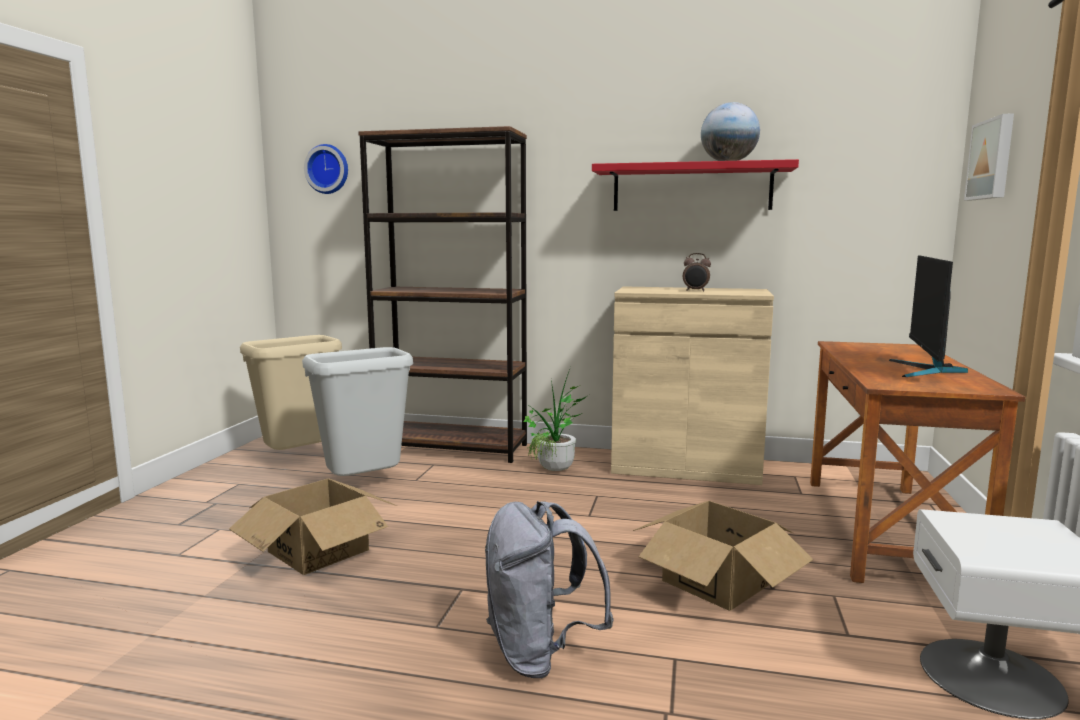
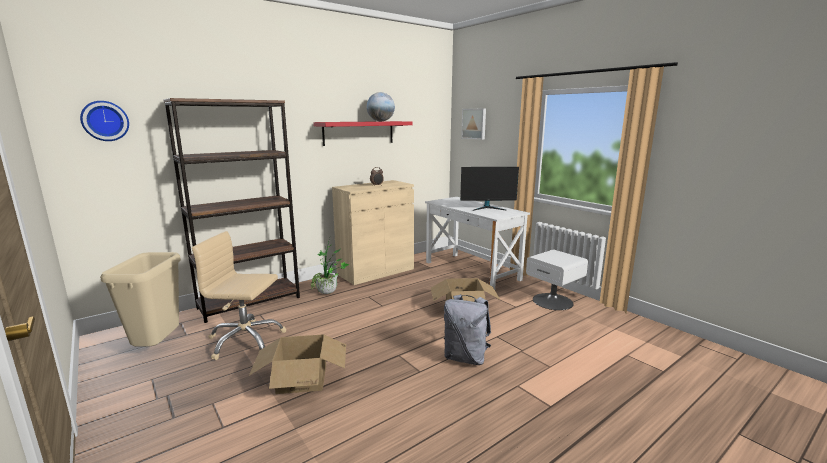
camera: 50 degrees left, 5 degrees up
(364, 485) = (245, 340): grey trash can -> beige office chair
(885, 530) = (472, 271): brown desk -> white desk
(926, 370) = (487, 208): monitor -> monitor turned 60 degrees counterclockwise

